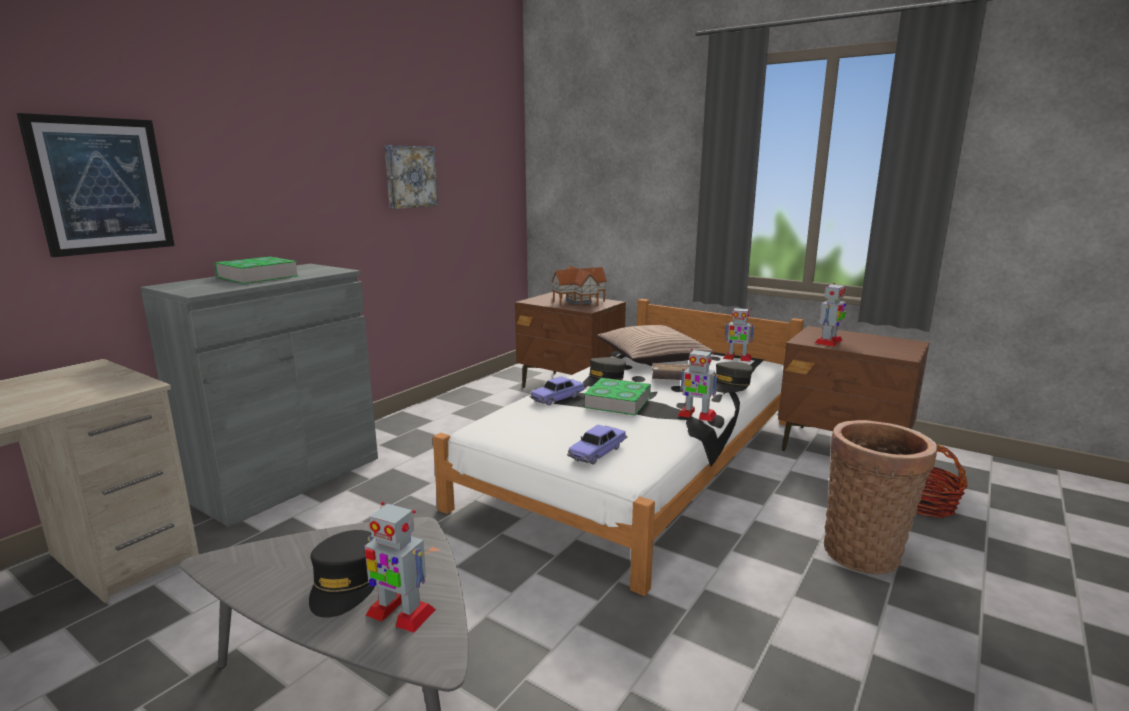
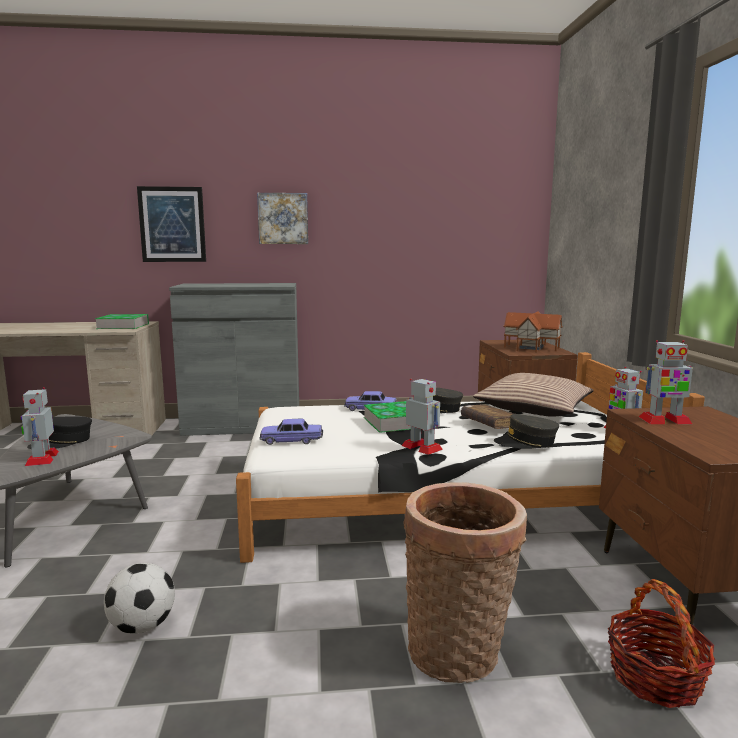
camera: 50 degrees right, 5 degrees down
(257, 276) = (238, 284): book -> book (123, 326)
(410, 177) = (398, 223): picture -> picture (283, 218)
(696, 415) = (422, 447): toy robot -> toy robot turned 150 degrees clockwise
(715, 695) = (143, 626): none -> football

